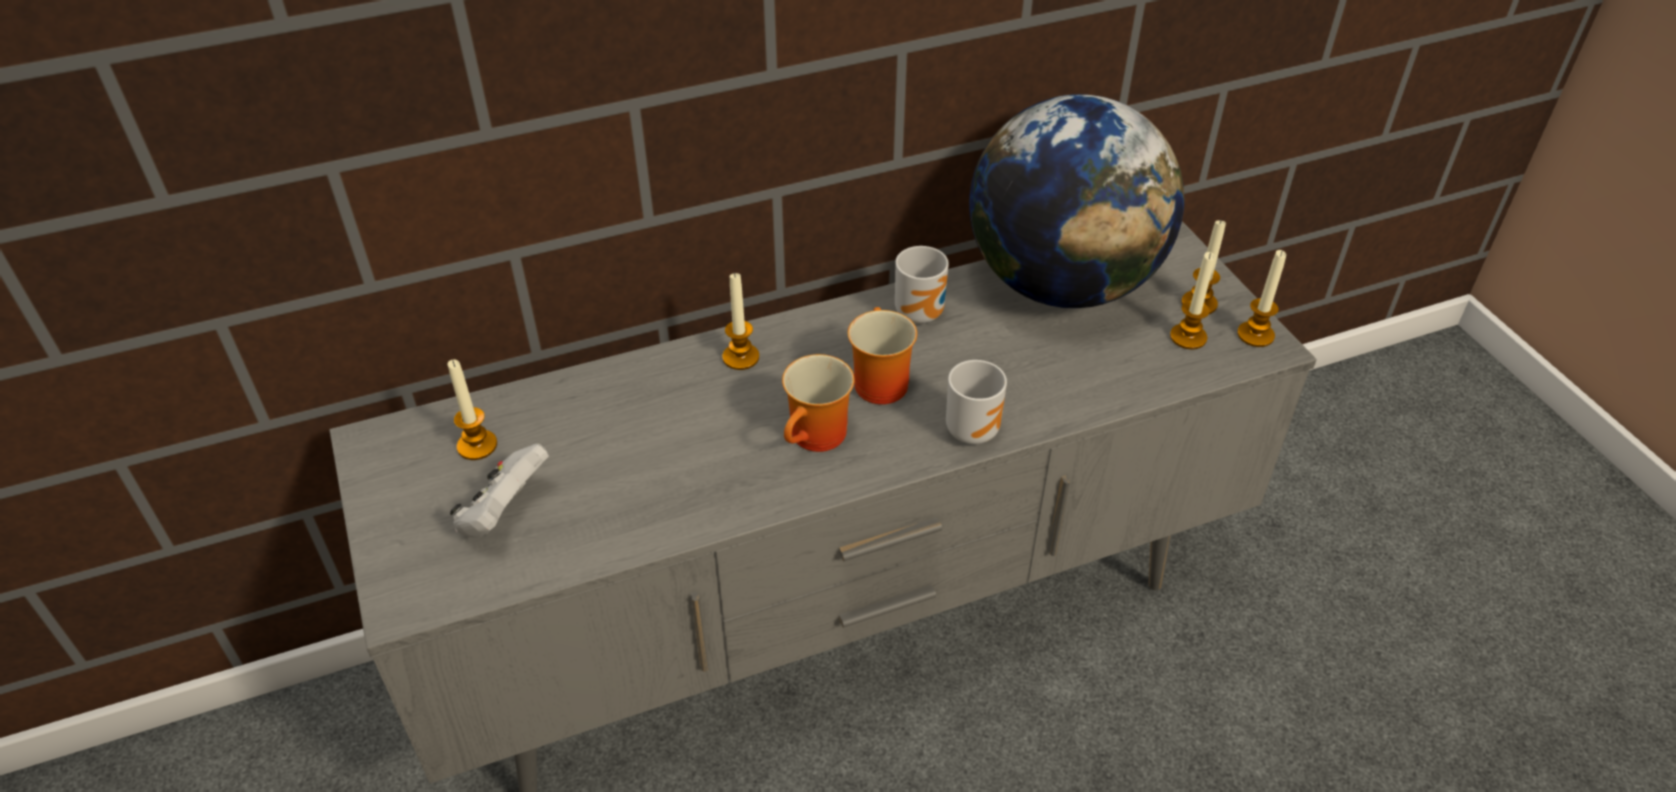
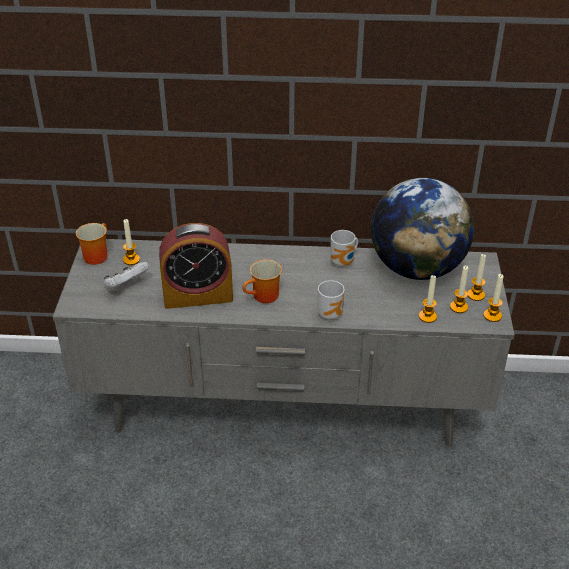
camera: 25 degrees right, 5 degrees down
(677, 481) = (198, 295): none -> alarm clock
(741, 357) = (254, 257): candle -> candle (427, 316)
(876, 381) = (304, 283): mug -> mug (95, 255)

